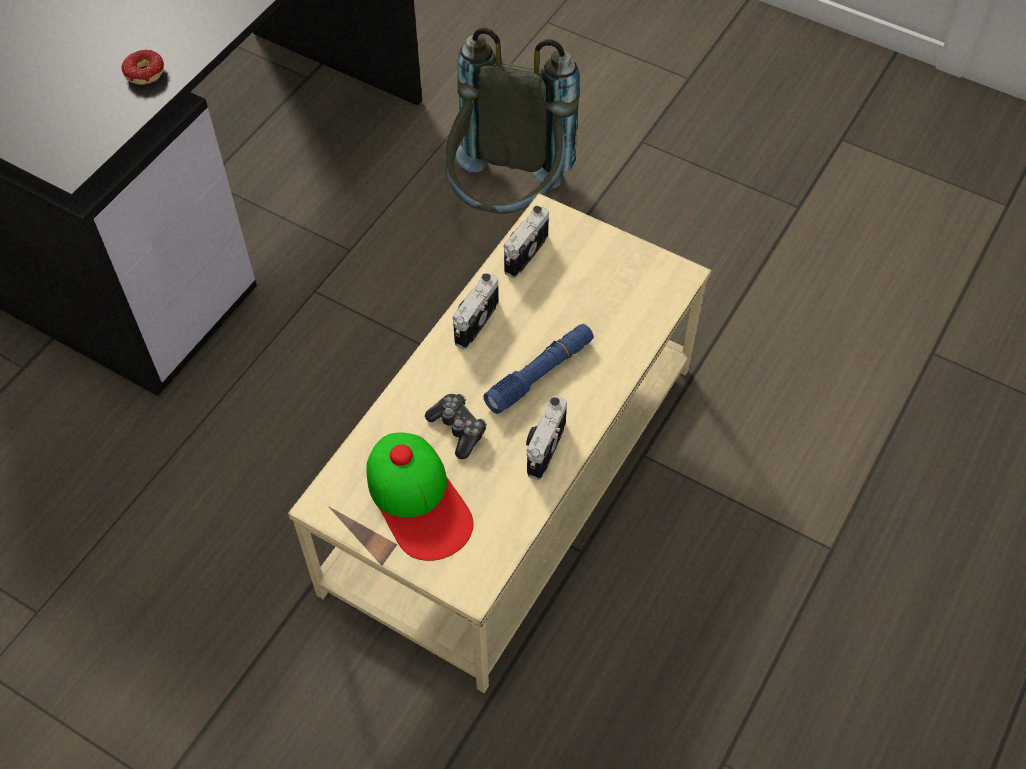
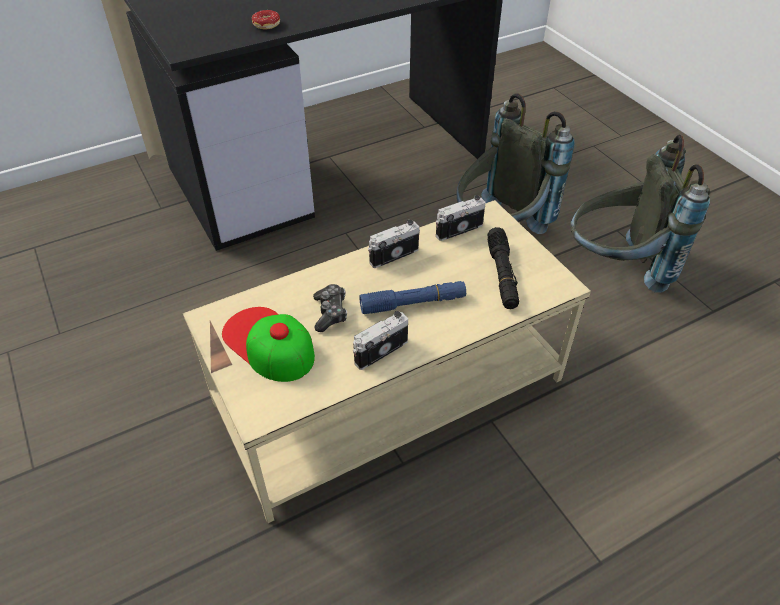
camera: 30 degrees right, 10 degrees down
(418, 500) = (268, 343): cap -> cap turned 135 degrees clockwise
(610, 292) = (502, 274): none -> black flashlight
(669, 197) = (616, 268): none -> grey backpack

